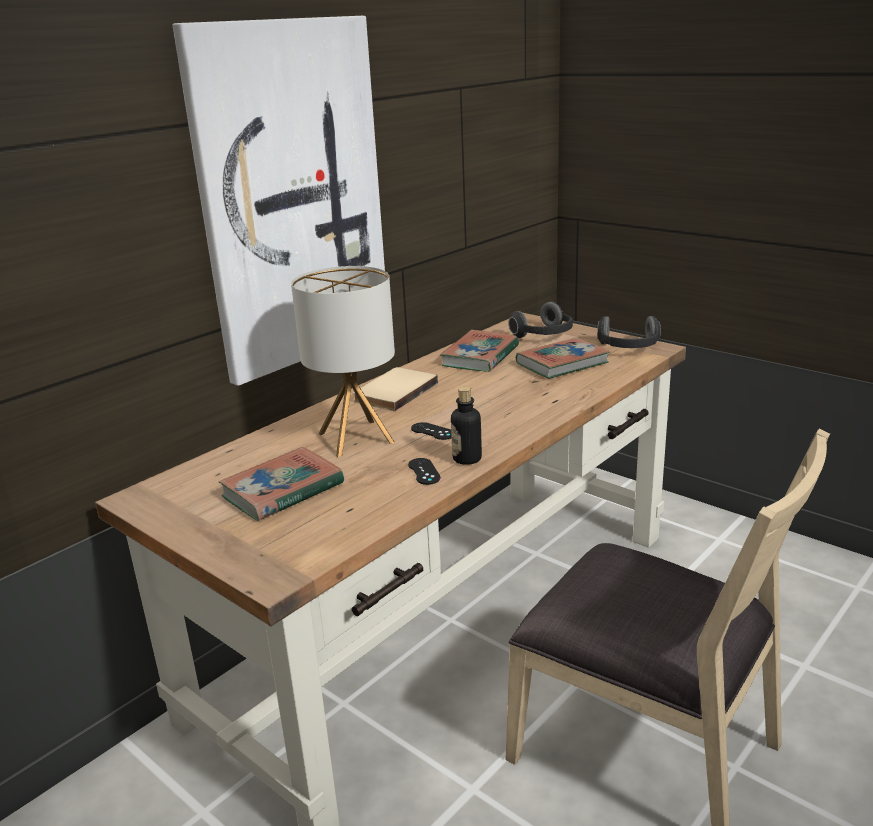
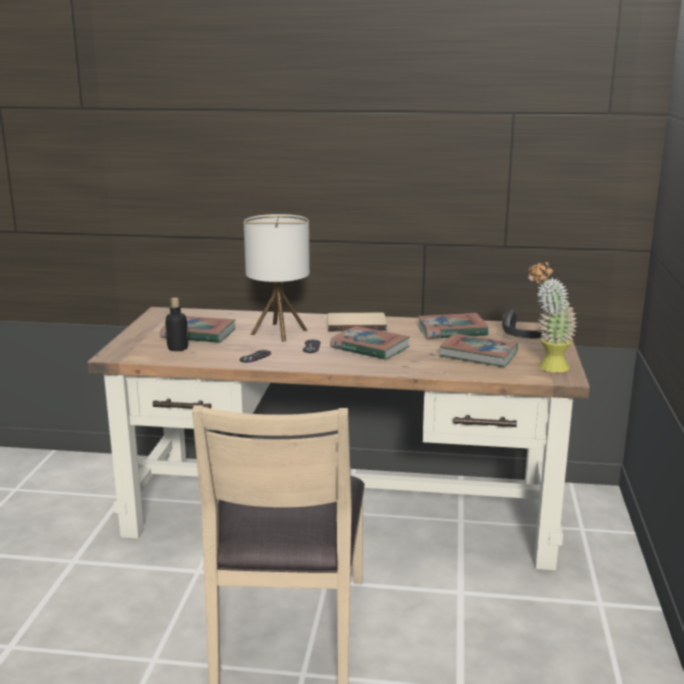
camera: 55 degrees right, 5 degrees down
(291, 198) = (319, 168): picture -> none
(467, 458) = (284, 362): bottle -> bottle (178, 348)
(479, 403) = (370, 348): none -> book
(628, 348) = (547, 368): headphones -> potted plant

